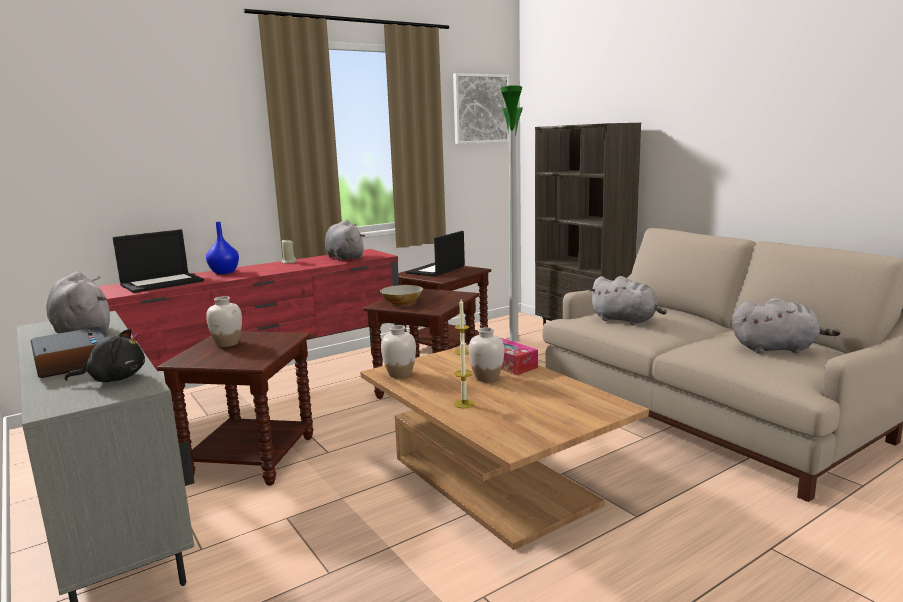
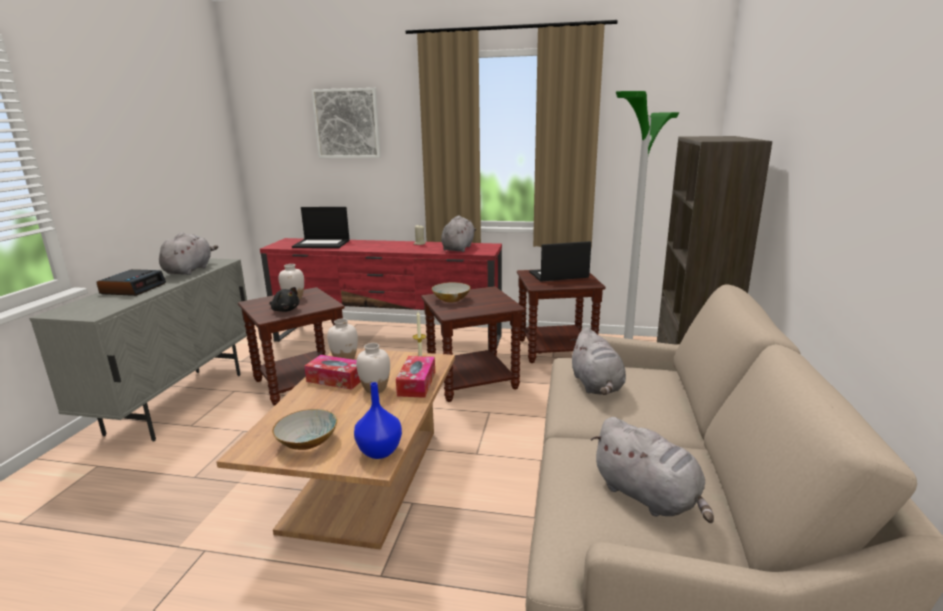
camera: 45 degrees right, 5 degrees up
(114, 379) = (107, 305): black plush toy -> black plush toy (285, 310)
(224, 272) = (368, 243): blue vase -> blue vase (380, 451)
(436, 386) = (336, 379): none -> tissue box
(464, 404) = (312, 402): candle -> none
(481, 109) = (663, 110): picture -> picture (347, 123)
(540, 421) = (307, 442): none -> bowl

